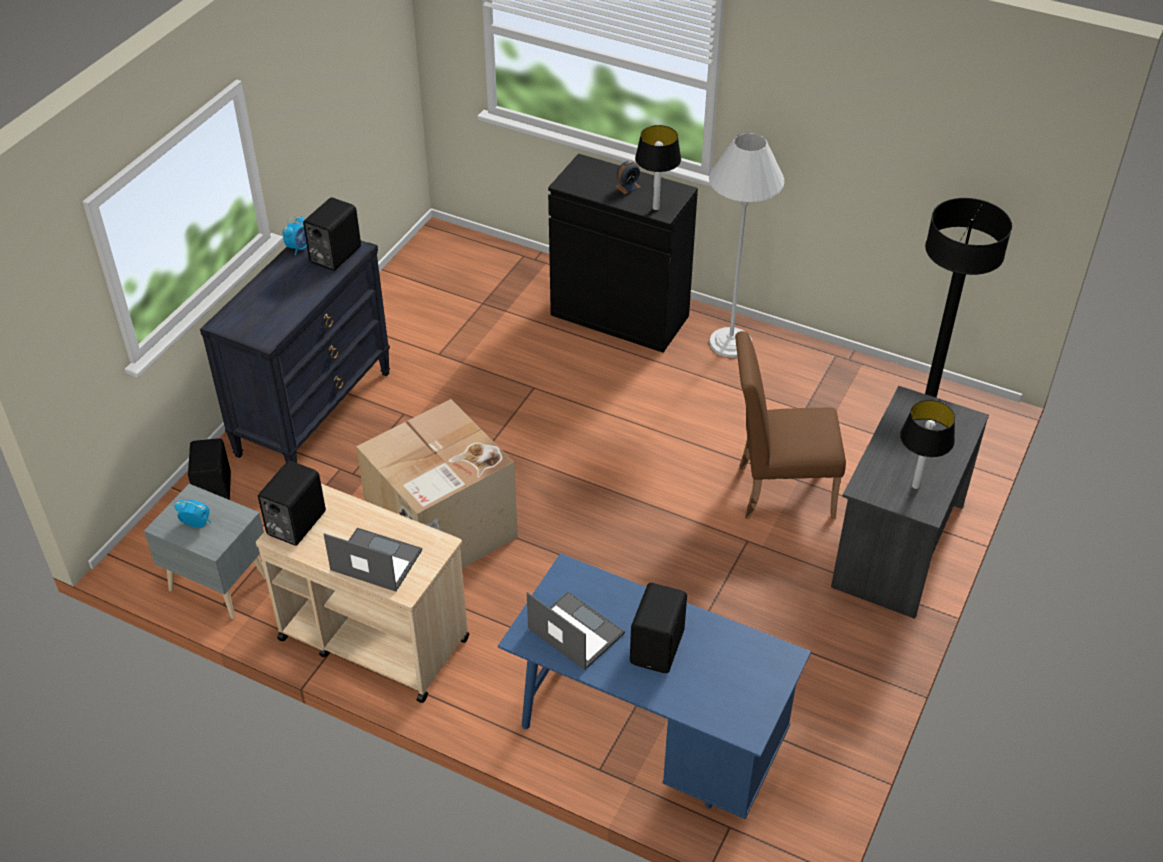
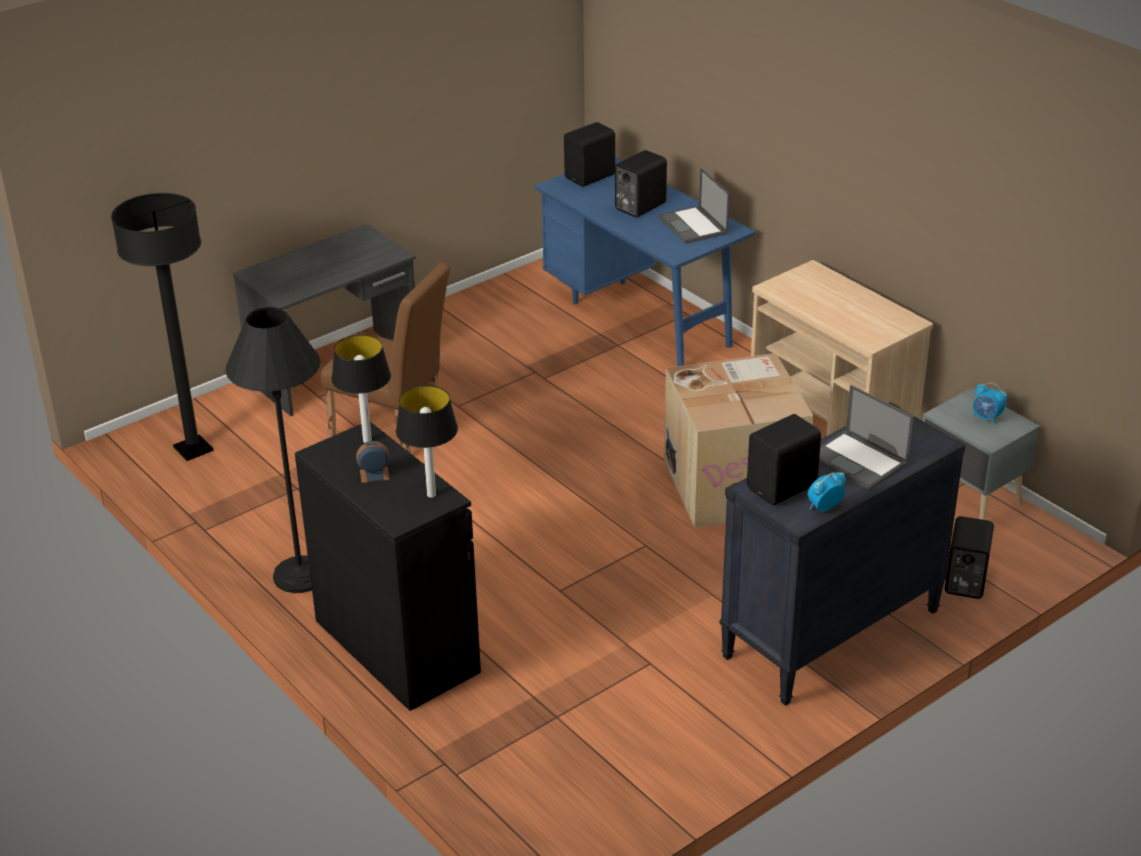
camera: 155 degrees left, 10 degrees down
(294, 524) = (894, 327): black speaker -> black speaker (591, 177)
(375, 560) = (831, 290): laptop -> laptop (859, 461)
(730, 343) = (300, 575): white floor lamp -> black floor lamp
(915, 485) = (353, 247): table lamp -> table lamp (431, 495)

